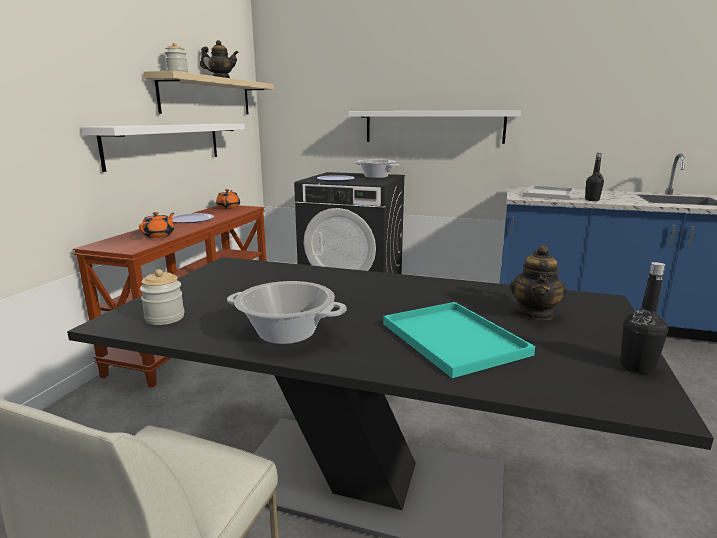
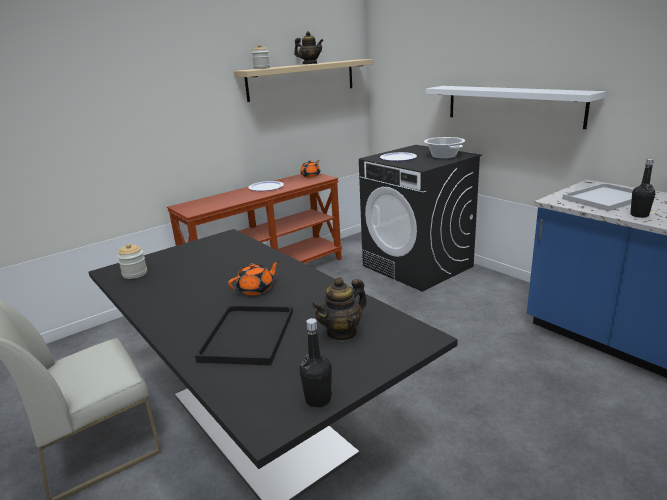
camera: 35 degrees right, 5 degrees up
(159, 235) = (224, 202): orange teapot -> orange teapot (256, 289)
(166, 144) = (254, 125): white shelf -> none
(287, 332) = (171, 302): cooking pot -> none
(450, 337) = (247, 334): turquoise tray -> black tray

